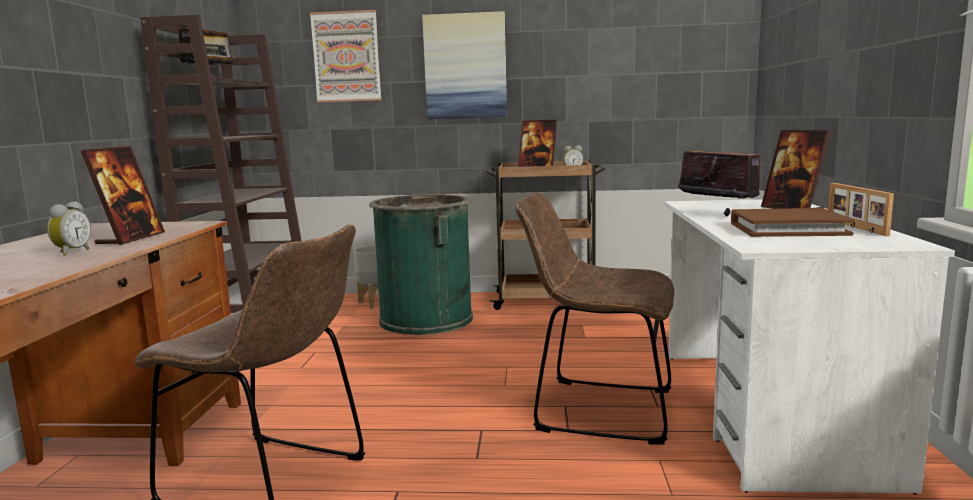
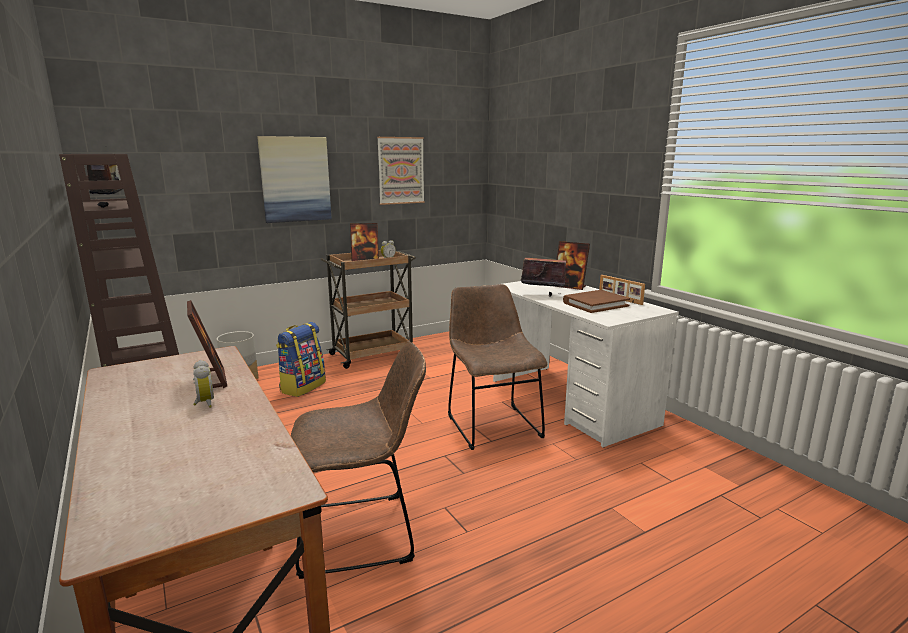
camera: 35 degrees left, 5 degrees up
(346, 57) = (186, 169): picture -> picture (400, 170)
(426, 319) = (302, 387): green trash can -> backpack
(596, 409) = (492, 424): brown chair -> brown chair turned 90 degrees clockwise

